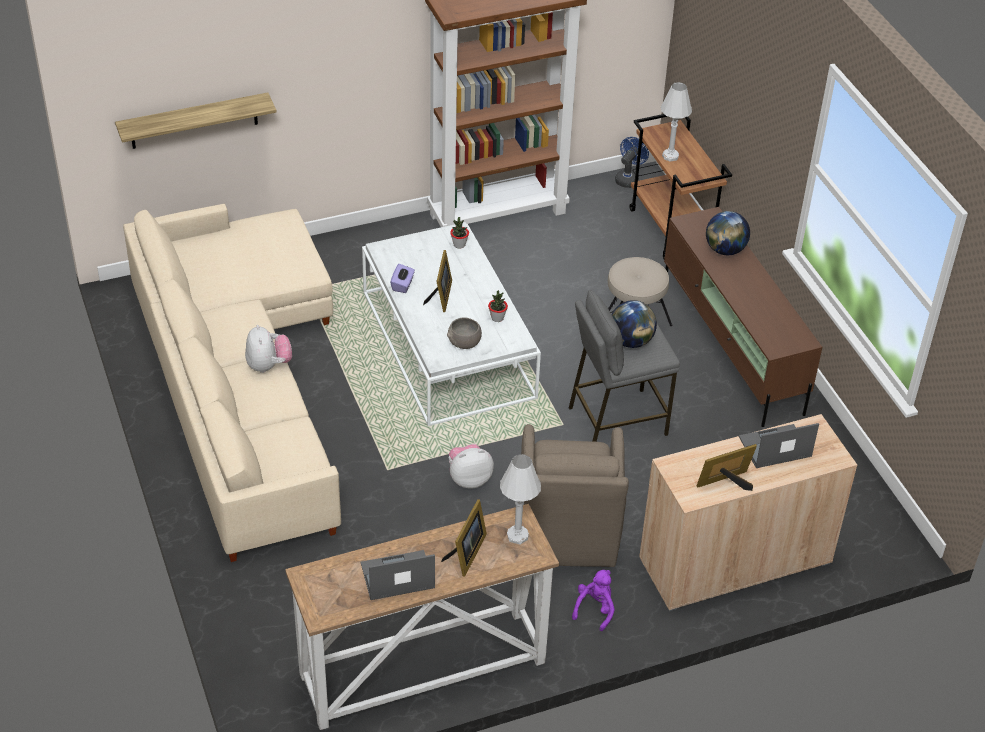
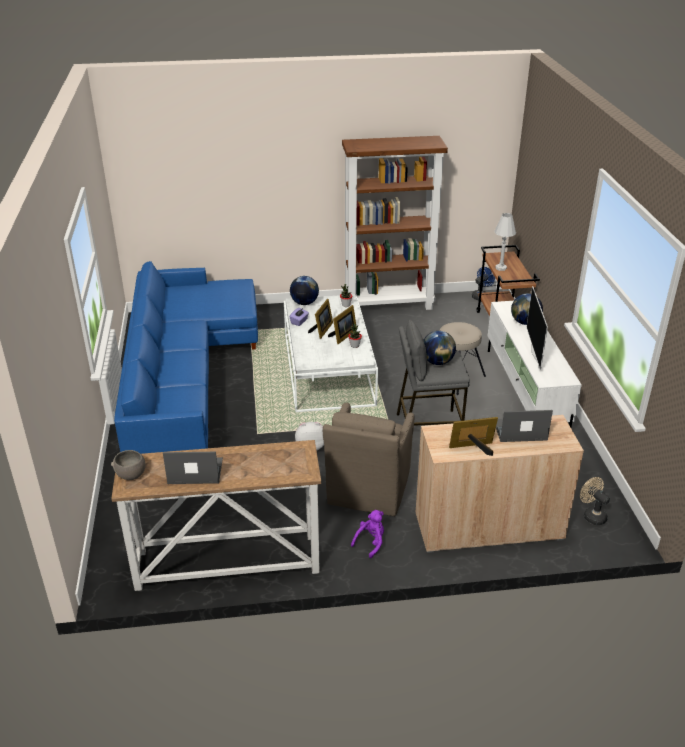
camera: 15 degrees right, 10 degrees down
(194, 121) = (187, 208): shelf -> none
(239, 383) = (184, 373): beige sofa -> blue sofa
(268, 365) = (192, 354): plush toy -> none
(397, 249) = (304, 303): none -> globe
(464, 343) = (326, 356): grey bowl -> grey bowl (130, 474)
(466, 554) = (253, 465): picture frame -> picture frame (343, 336)
(517, 536) = (297, 459): white table lamp -> none
(732, 346) = (525, 393): brown tv stand -> white tv stand
(752, 303) = (536, 353): none -> television
(856, 523) = (591, 515): none -> beige fan

